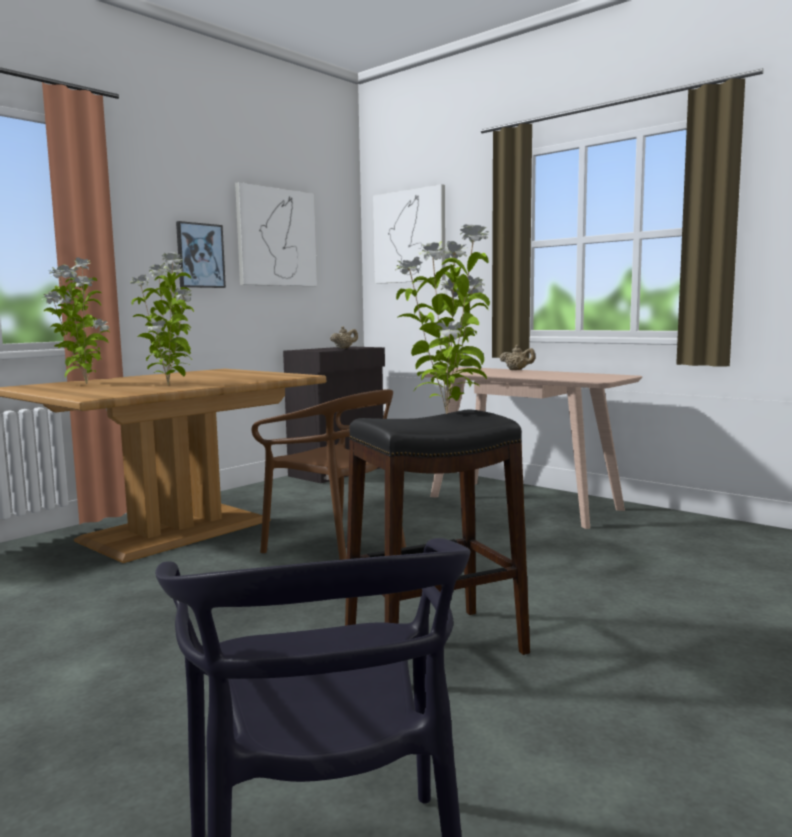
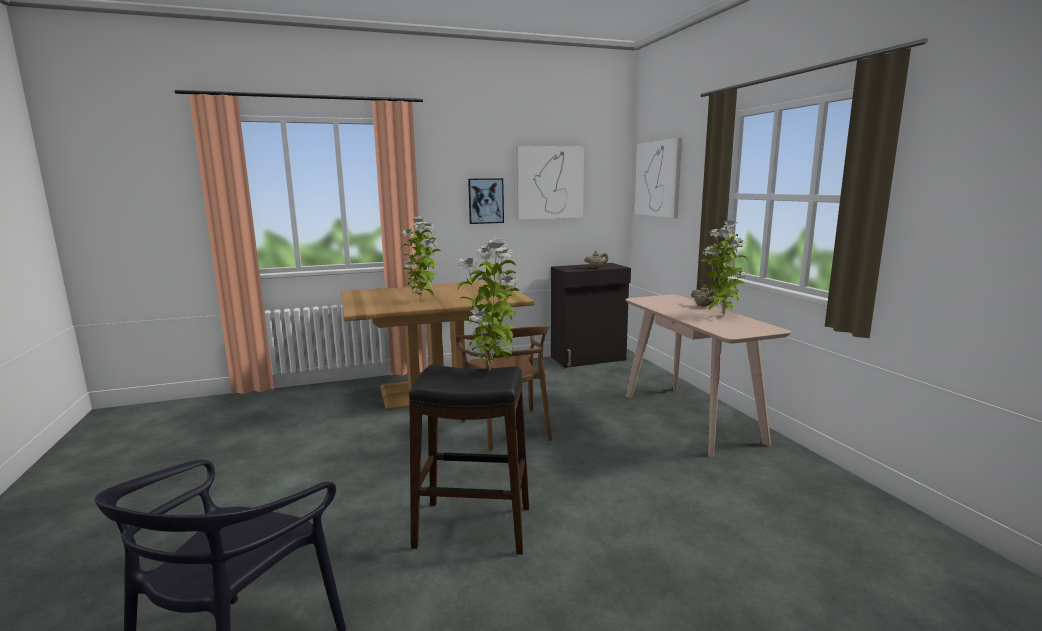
camera: 30 degrees right, 5 degrees up
(84, 384) = (385, 293): potted plant -> potted plant (722, 316)

